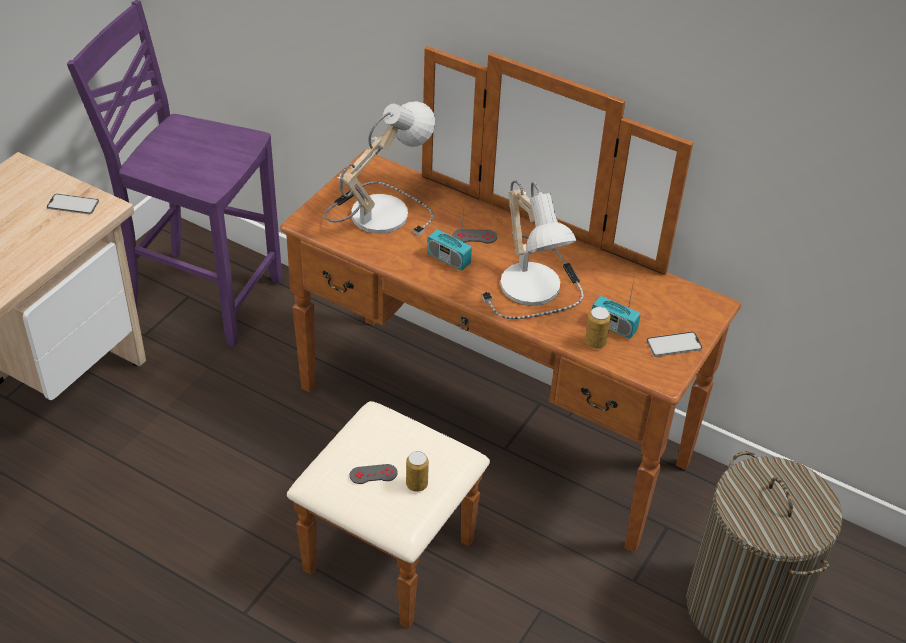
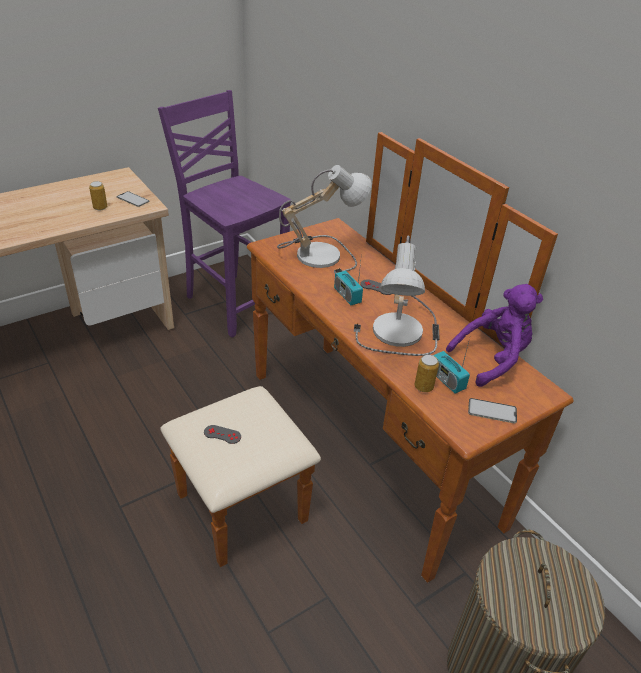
camera: 25 degrees right, 5 degrees down
(416, 484) = (248, 454): can -> can (100, 208)
(644, 285) = (492, 359): none -> purple plush toy

